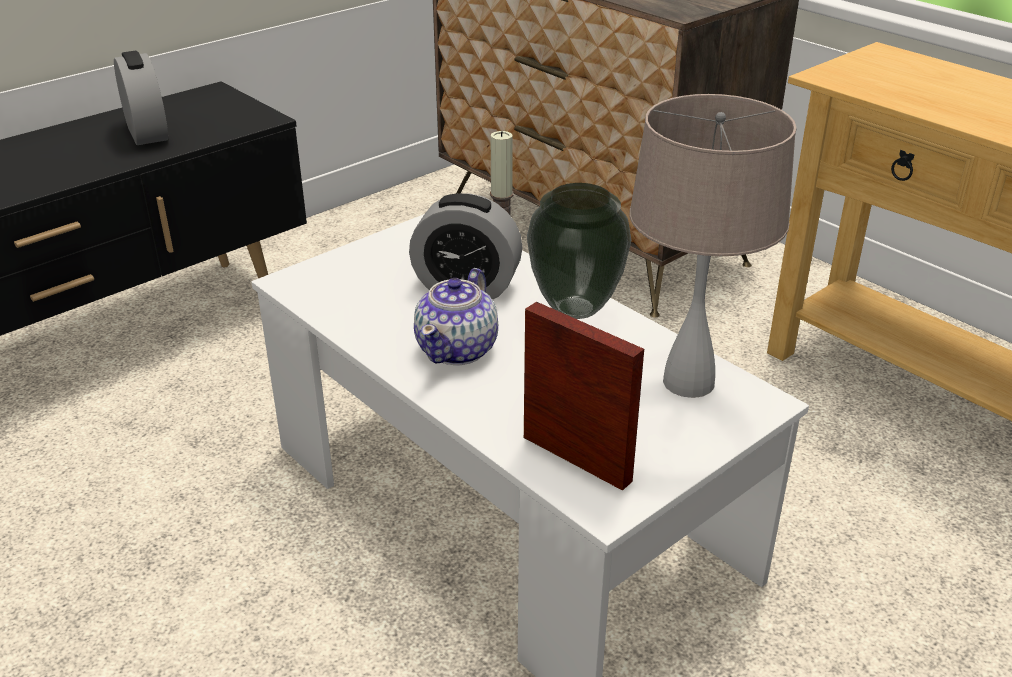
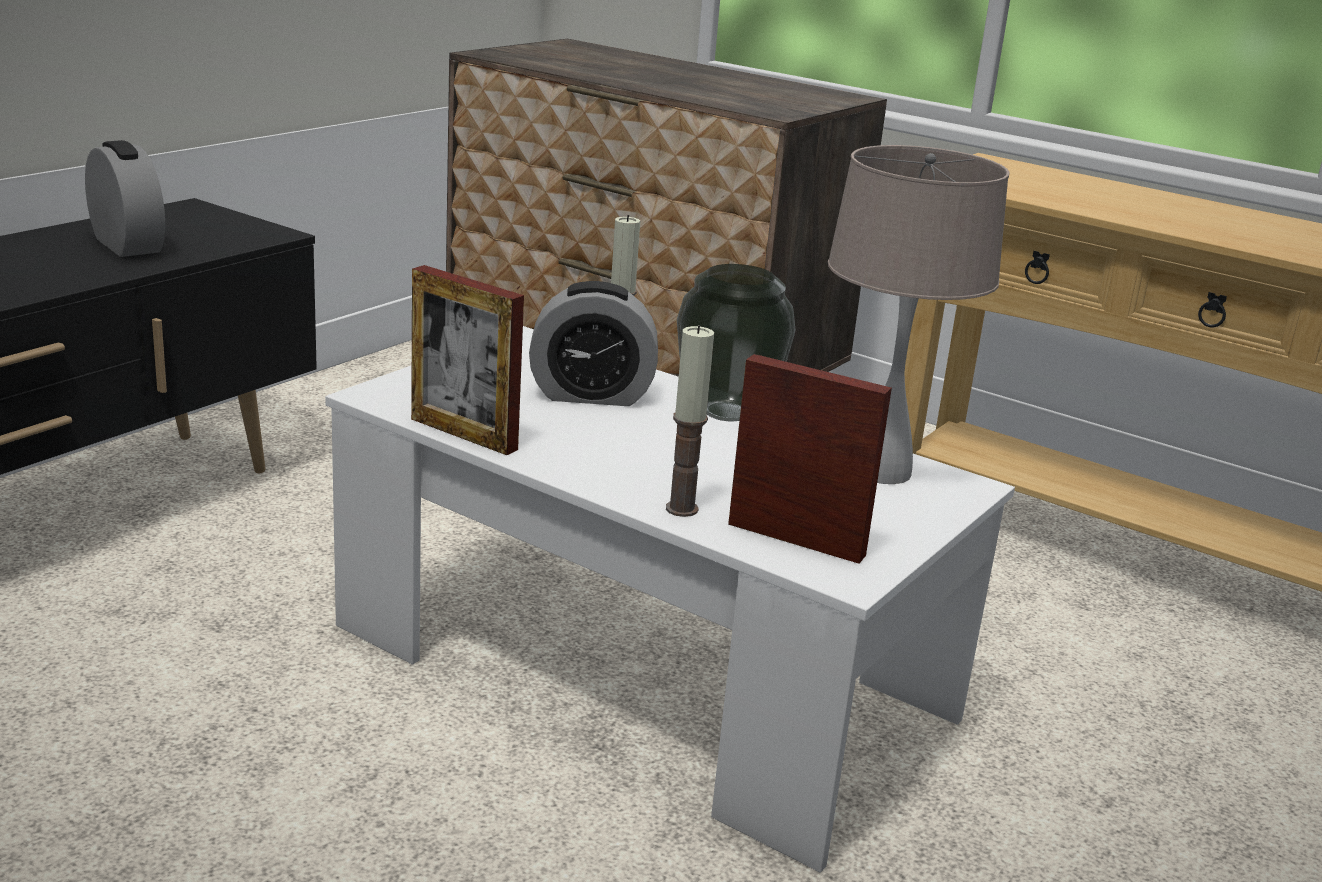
camera: 15 degrees left, 10 degrees down
(342, 326) = (463, 434): none -> picture frame
(458, 349) = (612, 451): teapot -> none
(490, 418) = (681, 509): none -> candle

